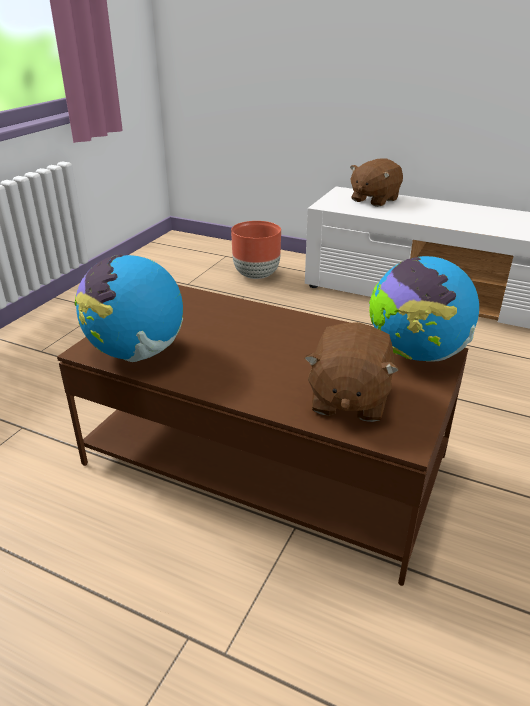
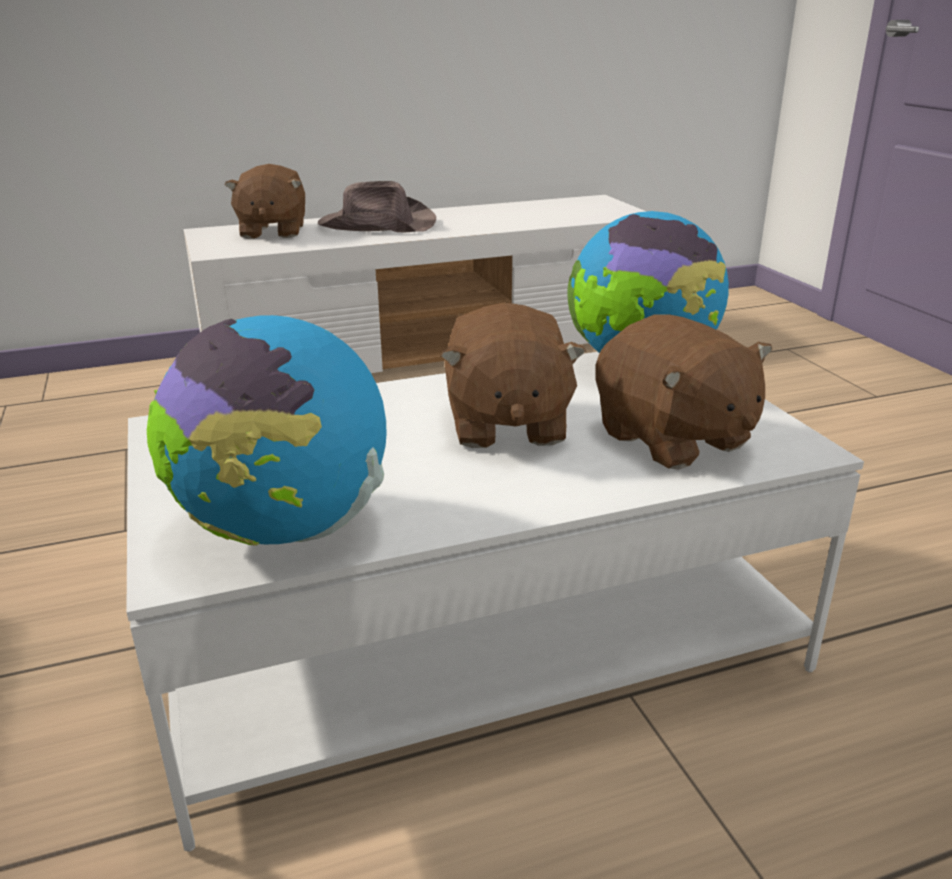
camera: 45 degrees left, 5 degrees down
(257, 275) = (106, 413): brown planter -> none
(266, 460) = (477, 641): brown coffee table -> white coffee table
(287, 352) = (506, 425): none -> brown plush toy
(437, 210) = (376, 225): none -> brown hat

